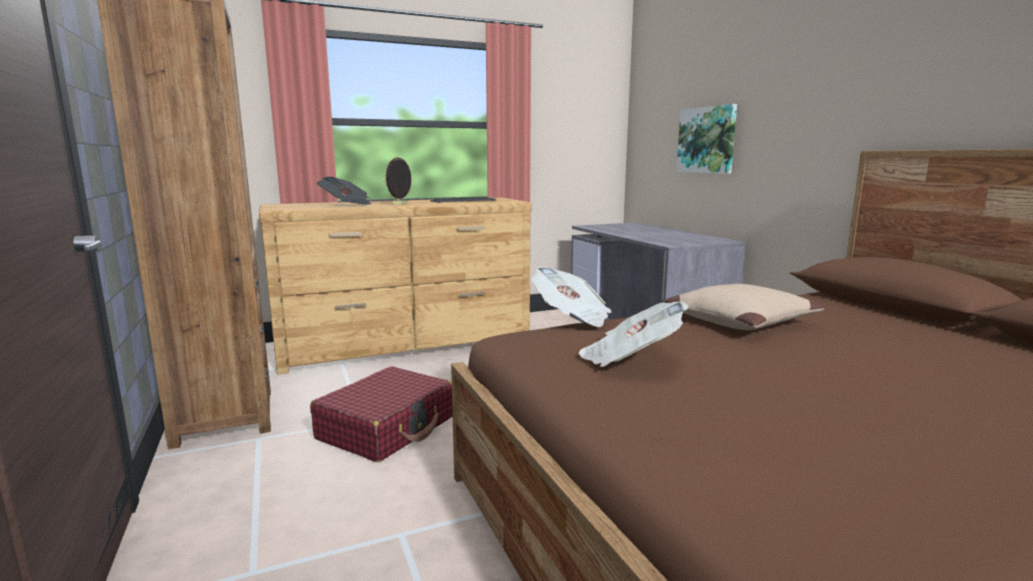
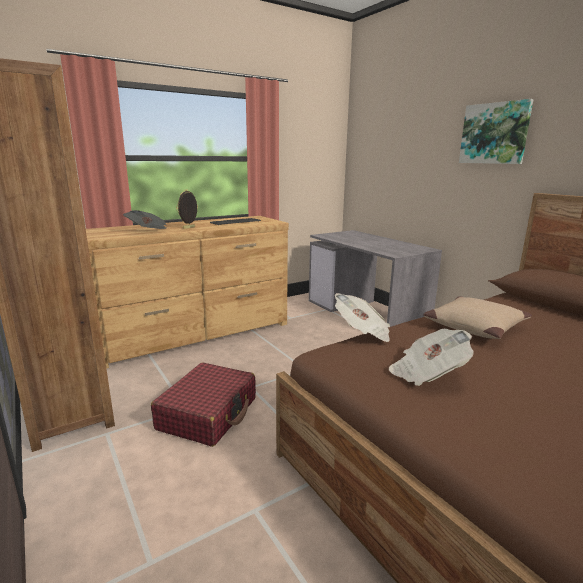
camera: 10 degrees left, 5 degrees up
(707, 140) = (412, 174): picture -> picture (494, 133)

